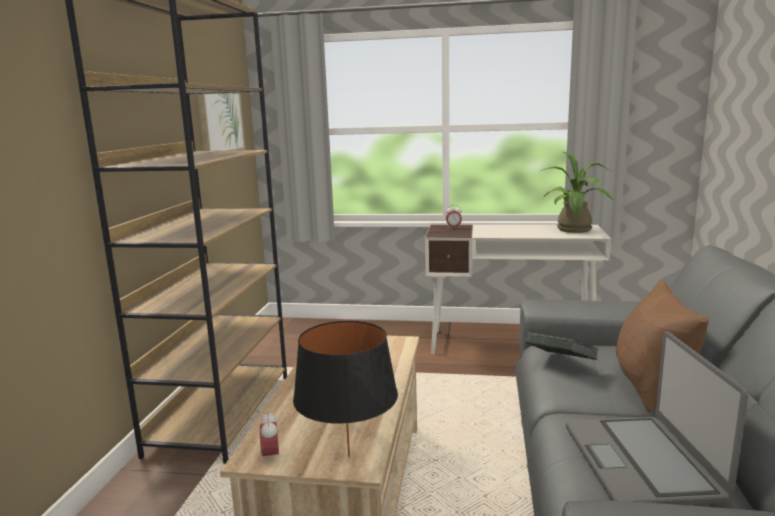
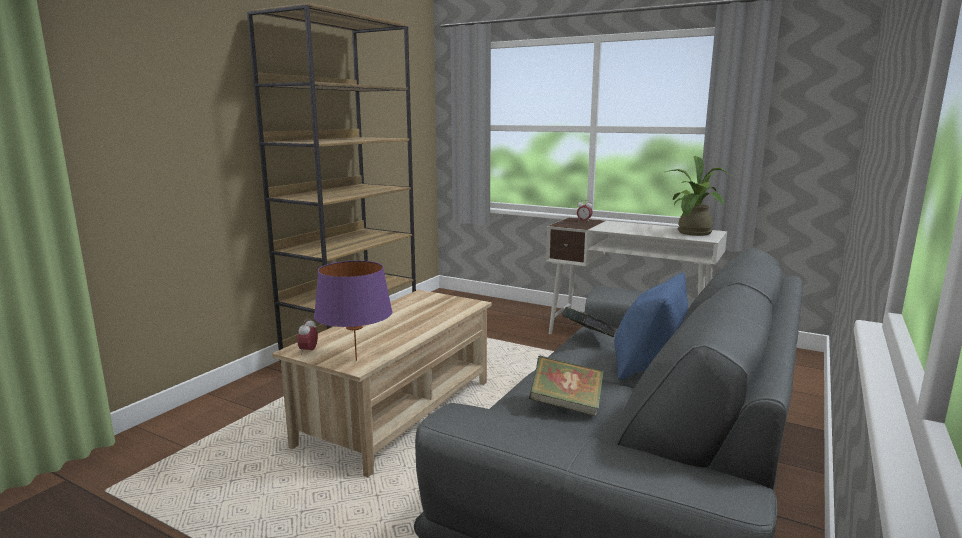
camera: 20 degrees right, 0 degrees up
(220, 122) = (396, 115): picture -> none
(349, 456) = (356, 360): black table lamp -> purple table lamp
(642, 461) = (566, 405): laptop -> book
(651, 386) = (648, 364): brown pillow -> blue pillow

